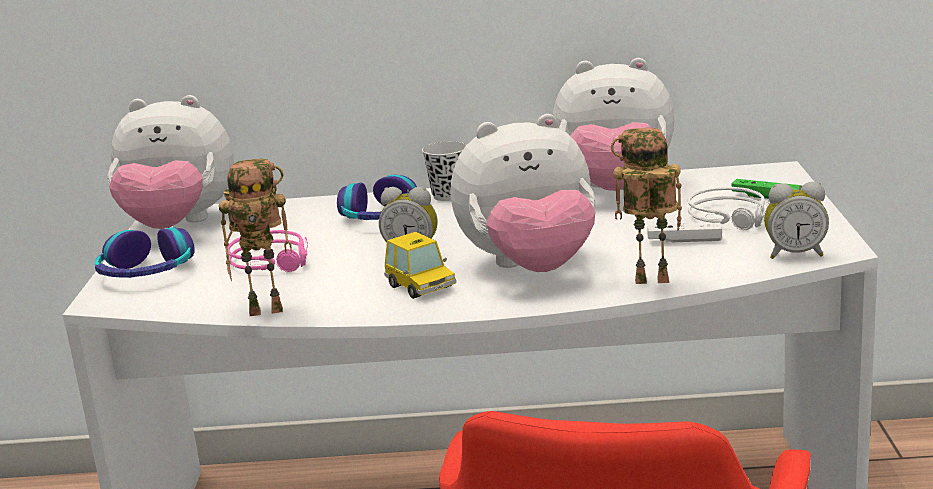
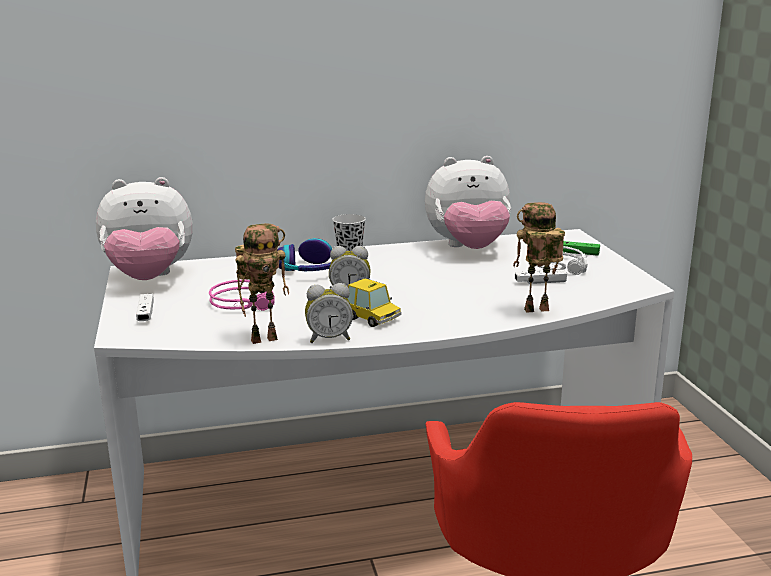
camera: 15 degrees left, 0 degrees up
(146, 273) = (146, 314): headphones -> white game controller
(531, 268) = (445, 303): plush toy -> none
(794, 254) = (620, 290): alarm clock -> alarm clock (329, 338)

